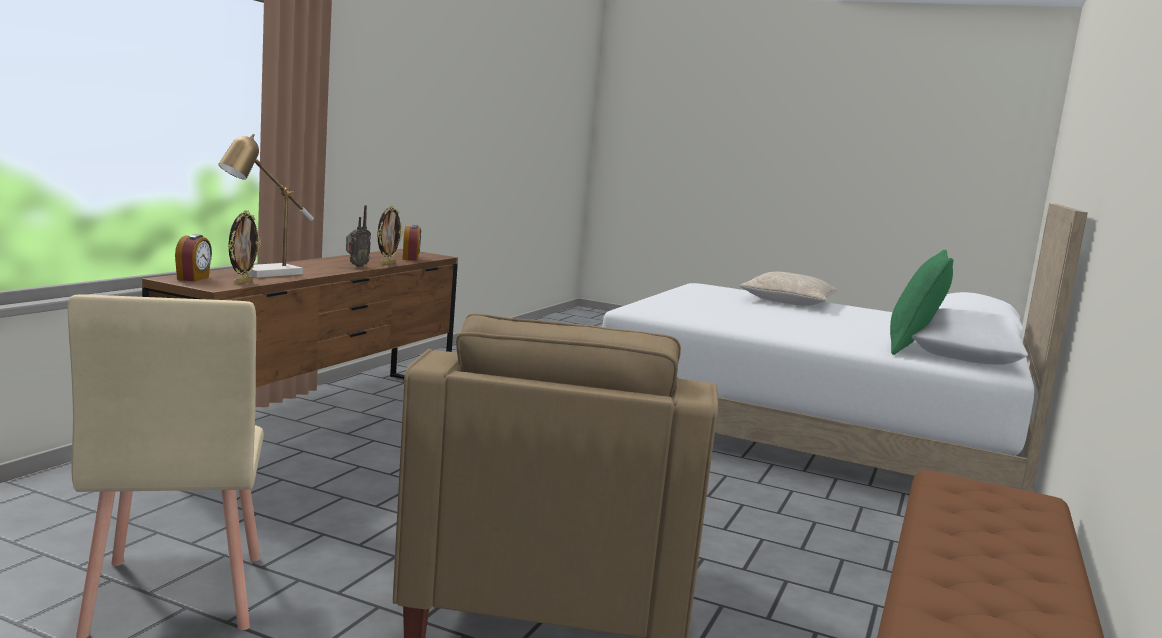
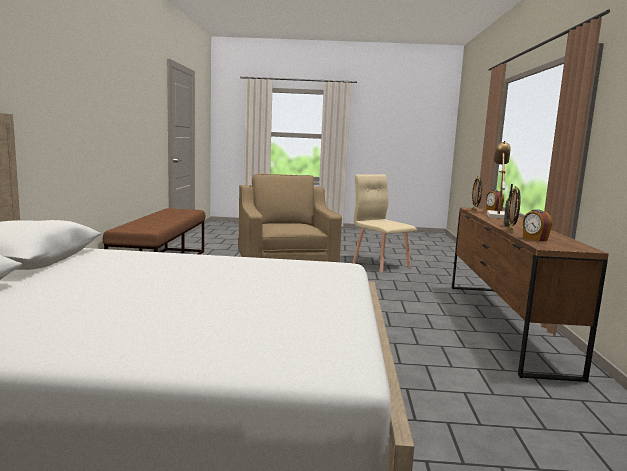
camera: 160 degrees right, 0 degrees up
(788, 301) = (166, 334): beige pillow -> none
(912, 348) = (81, 258): green pillow -> none

